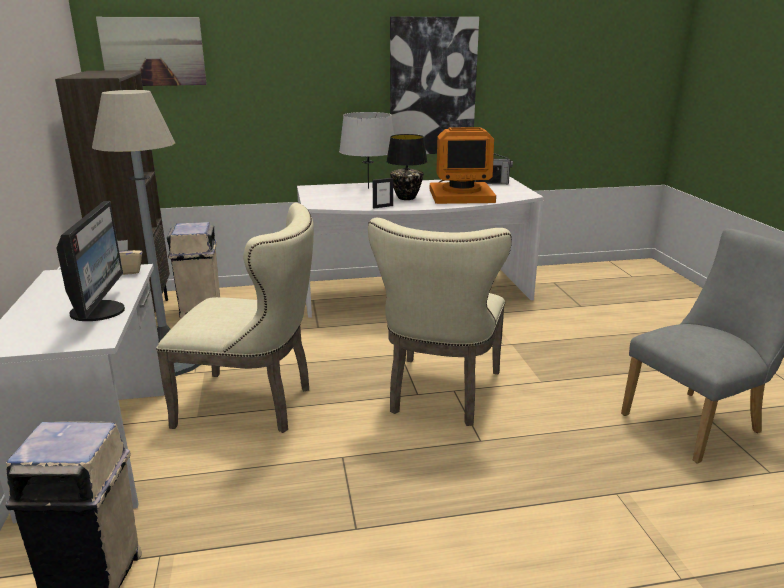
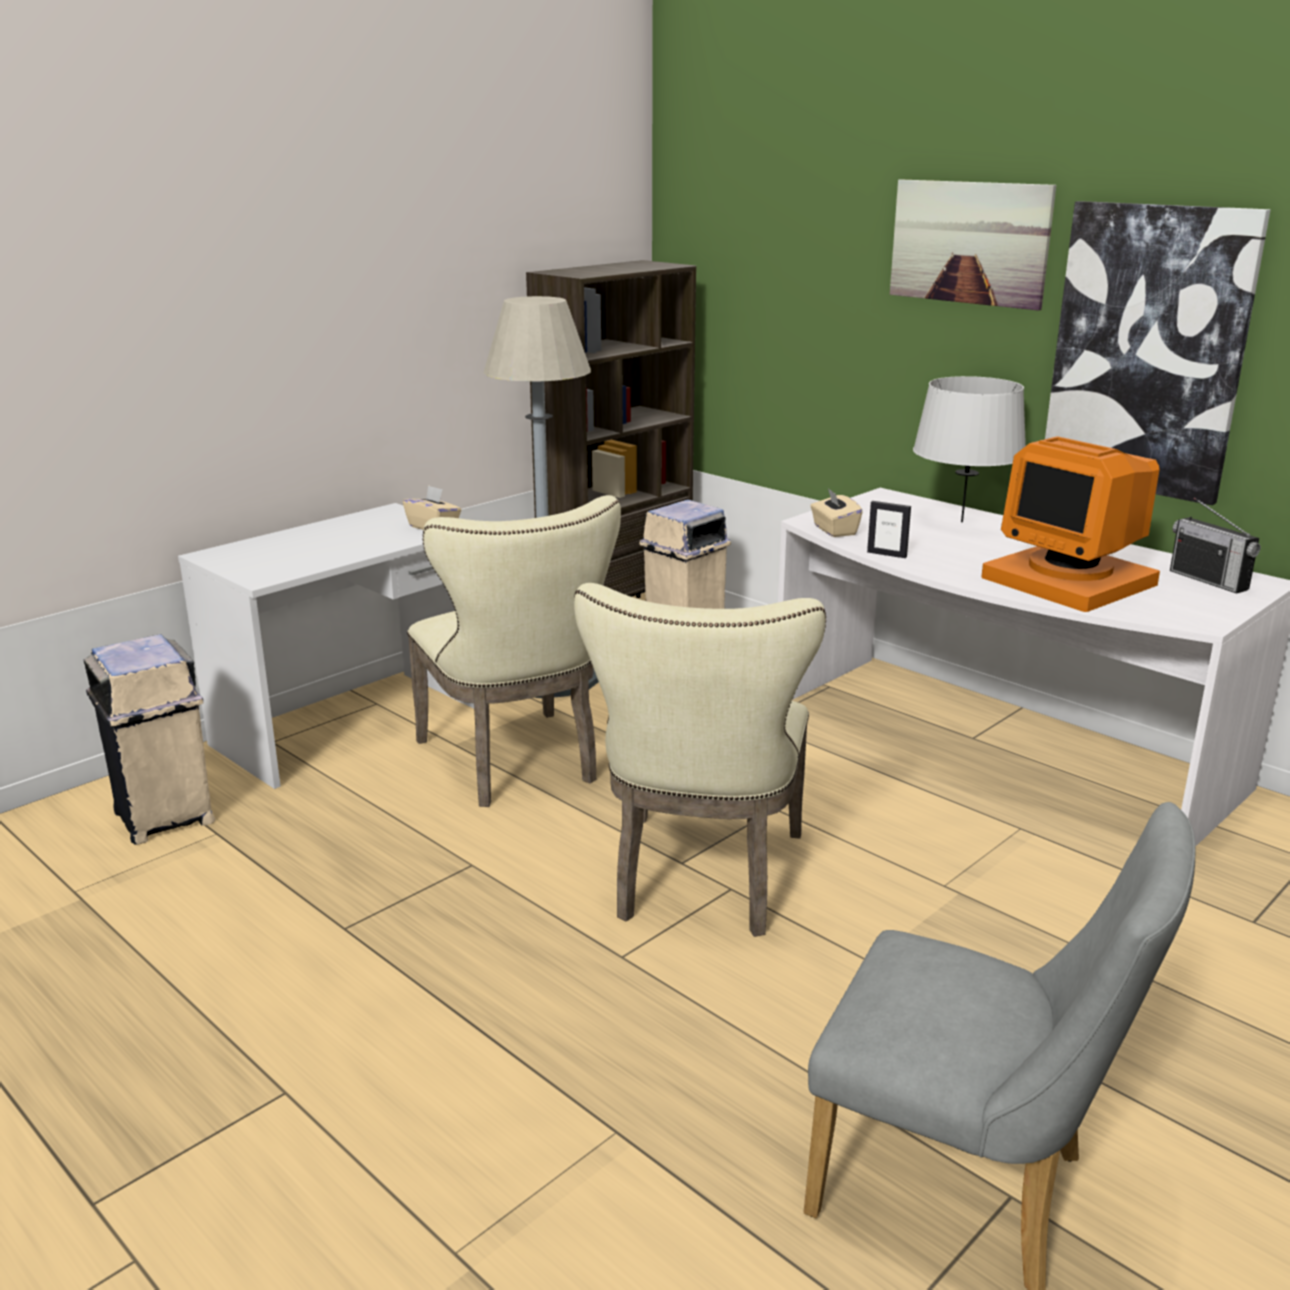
camera: 55 degrees right, 0 degrees up
(100, 311) = (324, 556): monitor -> none
(153, 51) = (727, 239): picture -> picture (969, 242)
(335, 205) = (834, 530): none -> beige tissue box
(406, 198) = (964, 554): black table lamp -> none
(440, 395) = (703, 882): beige chair -> beige chair turned 60 degrees counterclockwise

